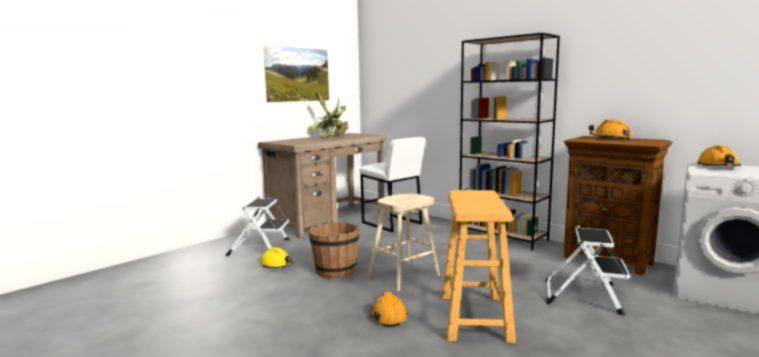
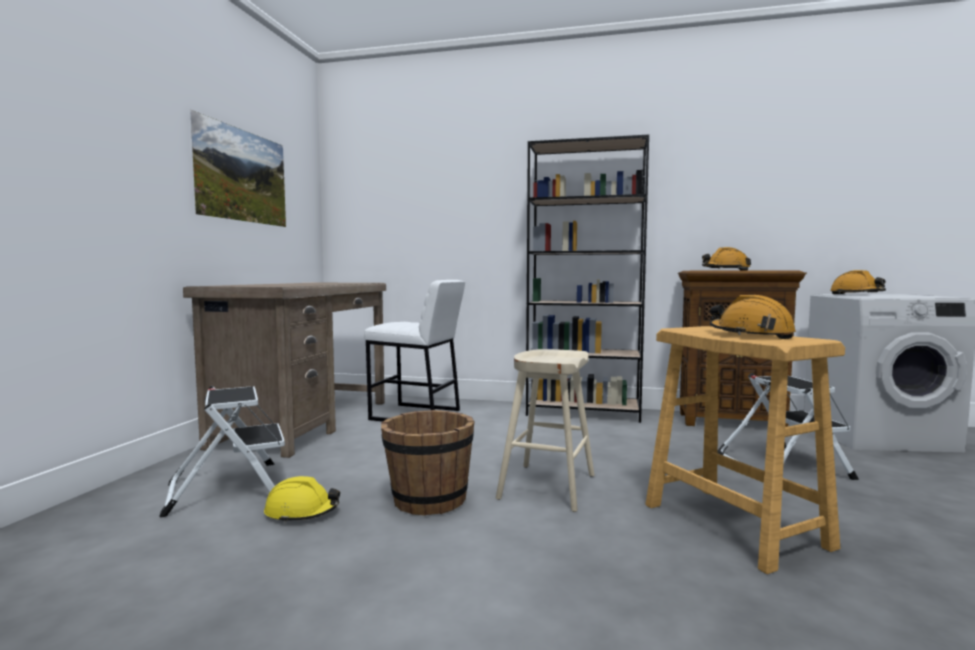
camera: 30 degrees left, 5 degrees down
(332, 136) = (302, 283): potted plant -> none
(388, 316) = (625, 557): orange hard hat -> orange hard hat (750, 334)

